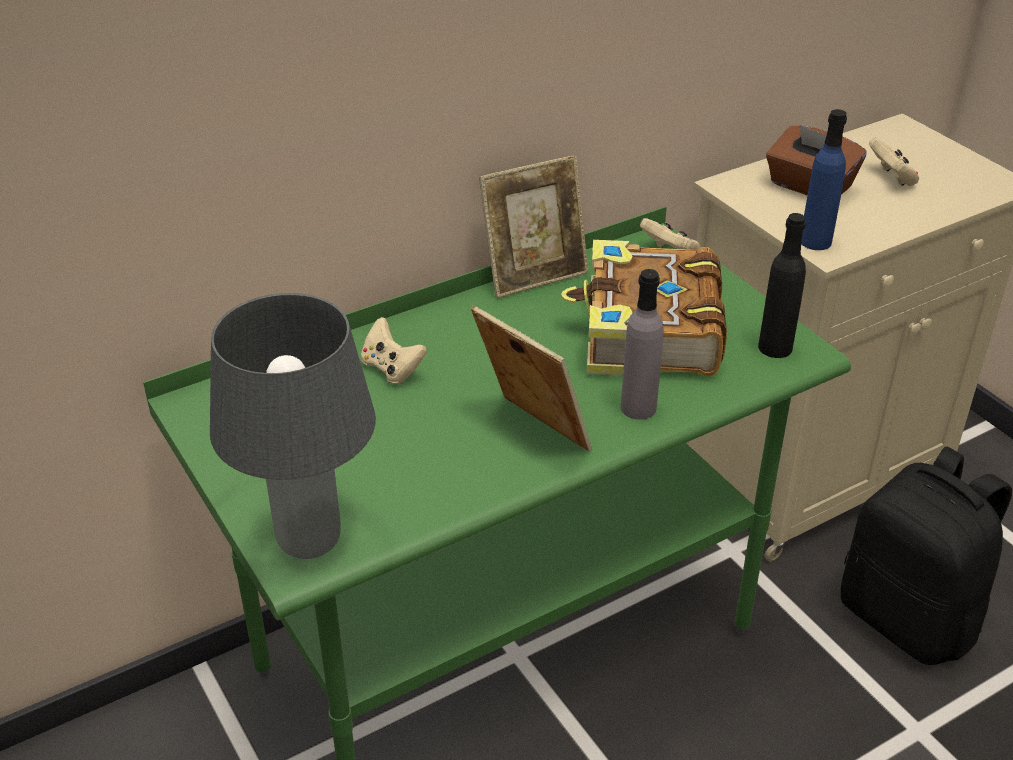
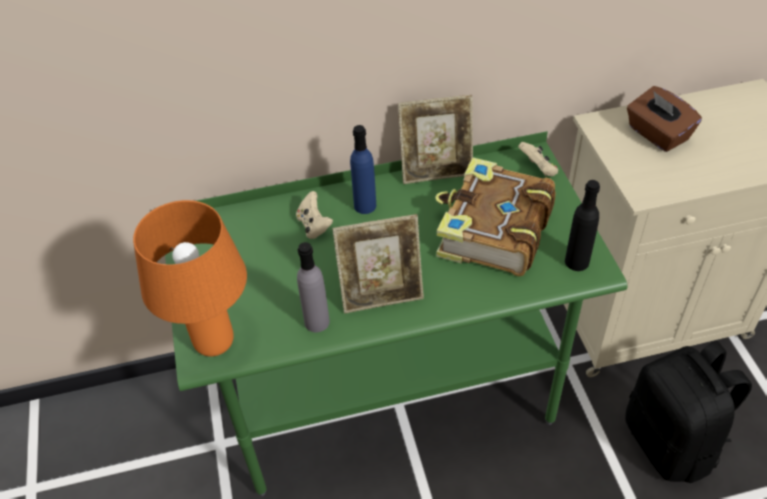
camera: 20 degrees right, 10 degrees up
(307, 540) = (213, 342): grey table lamp -> orange table lamp
(531, 432) = (381, 294): picture frame -> picture frame turned 105 degrees clockwise
(638, 408) = (460, 290): grey bottle -> grey bottle (317, 322)
(815, 241) = (638, 183): blue bottle -> blue bottle (365, 206)
(892, 178) = (724, 137): beige game controller -> none

